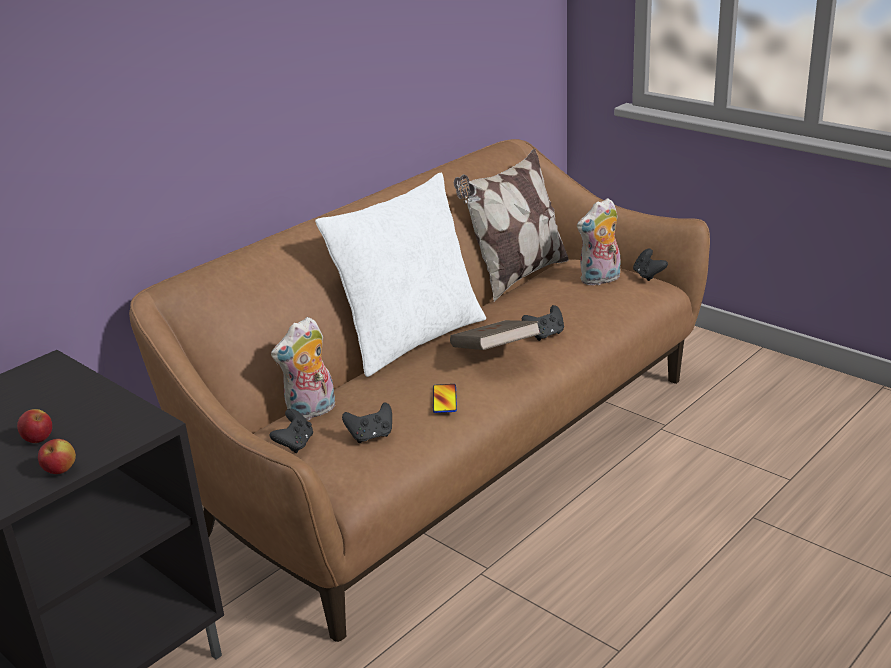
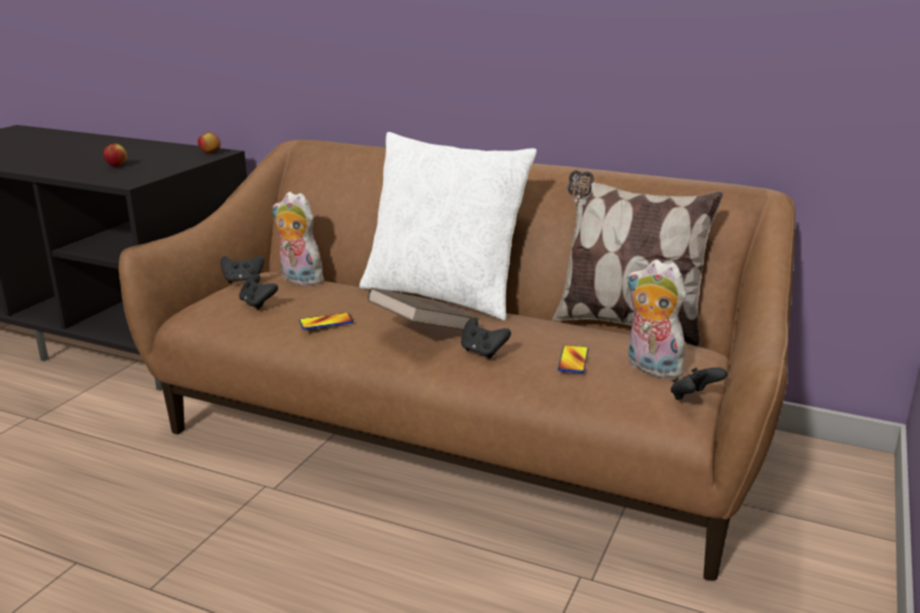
camera: 70 degrees right, 5 degrees down
(60, 471) = (75, 175): apple -> apple (210, 153)
(577, 303) = (573, 360): none -> phone

